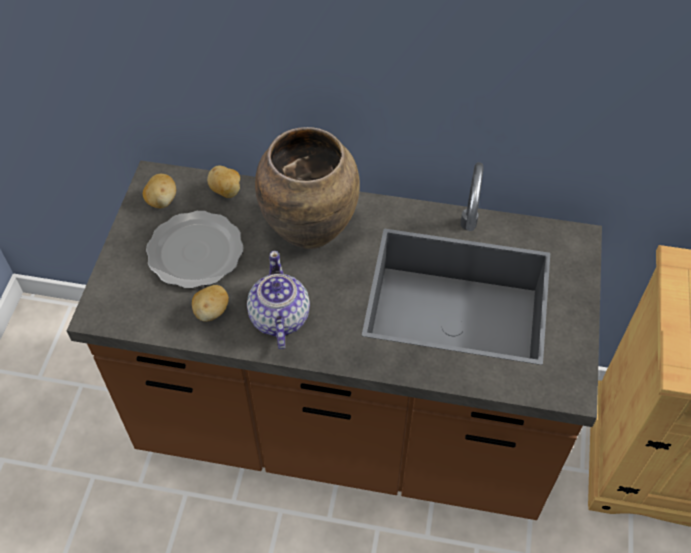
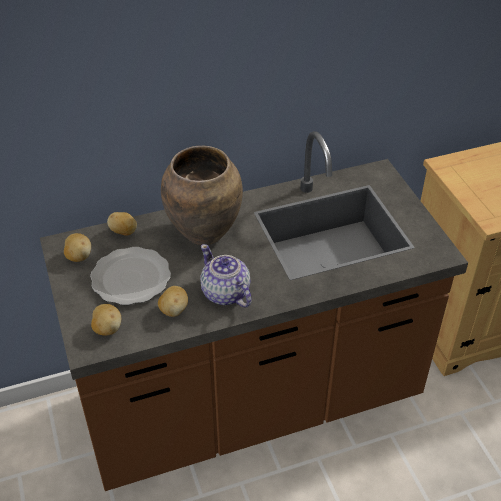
camera: 30 degrees left, 10 degrees down
(132, 301) = (107, 328): none -> potato

